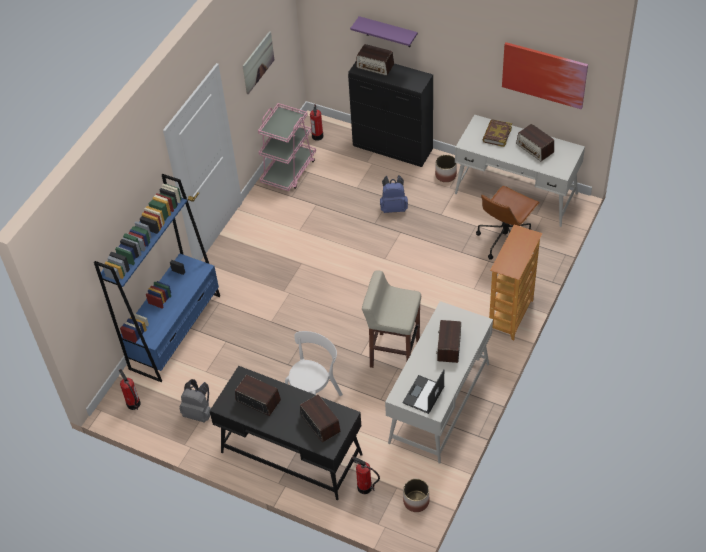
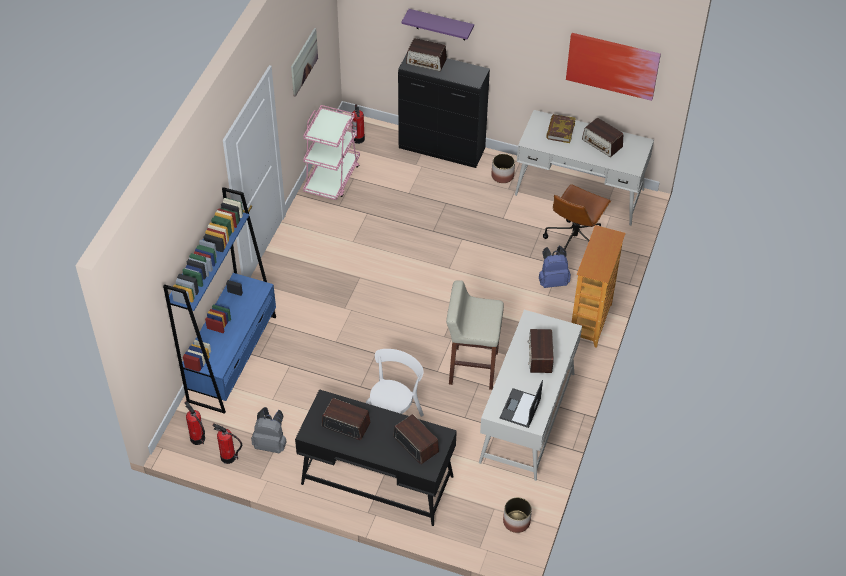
camera: 10 degrees left, 0 degrees up
(364, 488) = (460, 511): fire extinguisher -> fire extinguisher (228, 457)
(394, 207) = (451, 212): blue backpack -> blue backpack (552, 281)

